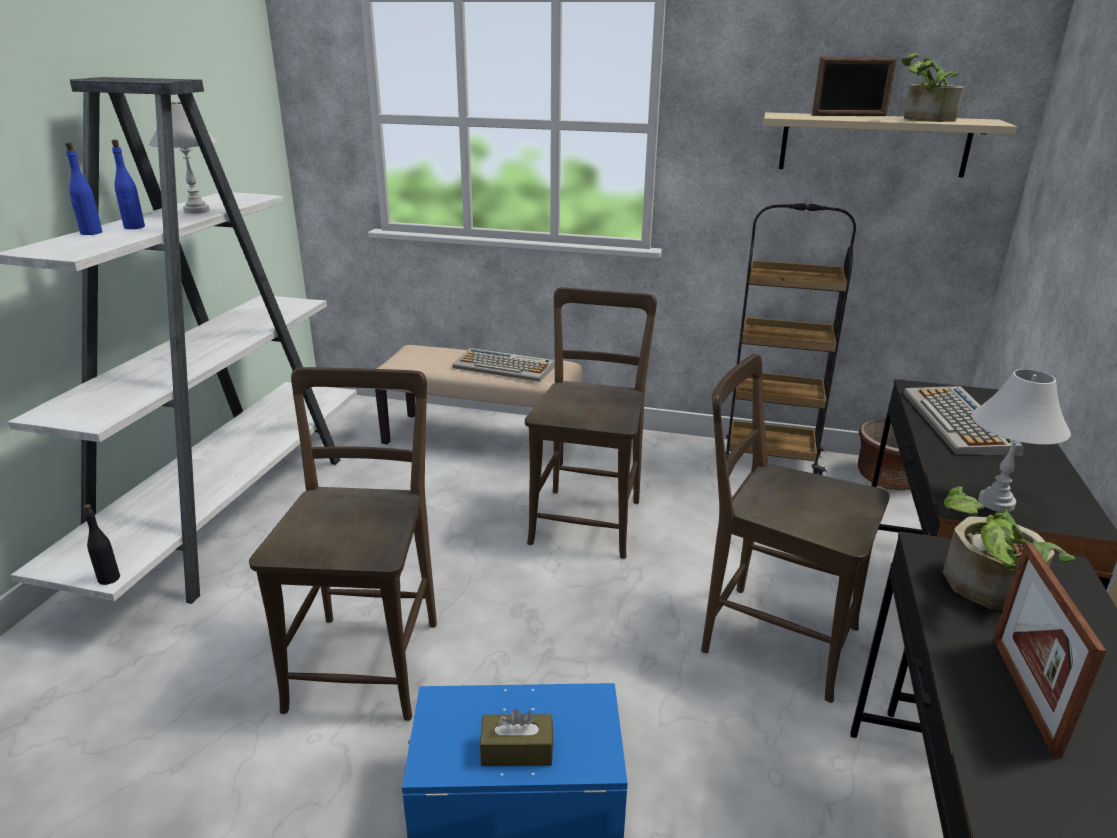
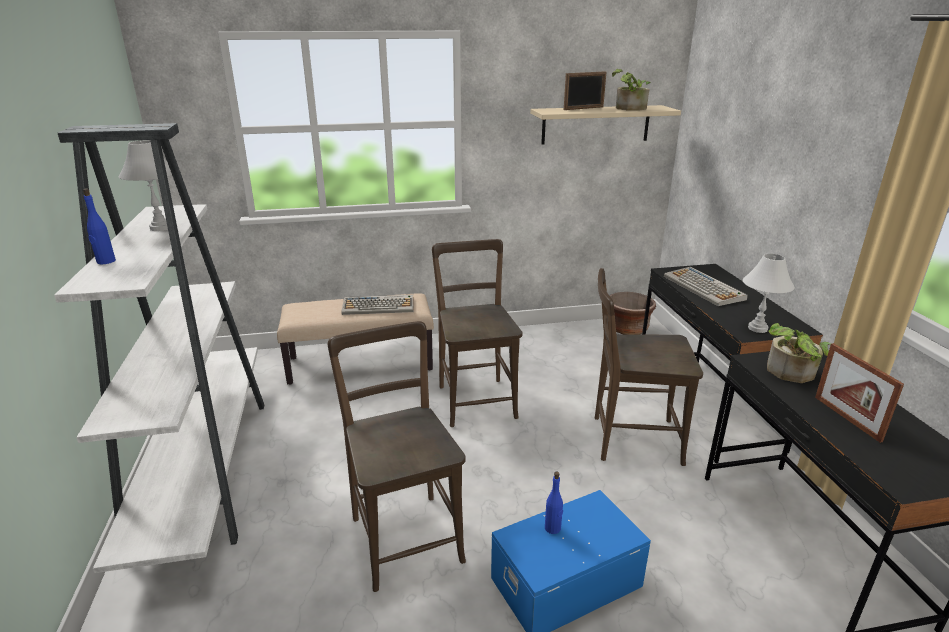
camera: 25 degrees left, 0 degrees up
(109, 578) = (190, 541): black bottle -> none
(134, 227) = (135, 250): blue bottle -> blue bottle (552, 528)
(517, 750) = (580, 546): brown tissue box -> none
(770, 459) = (556, 333): brown cart -> none

